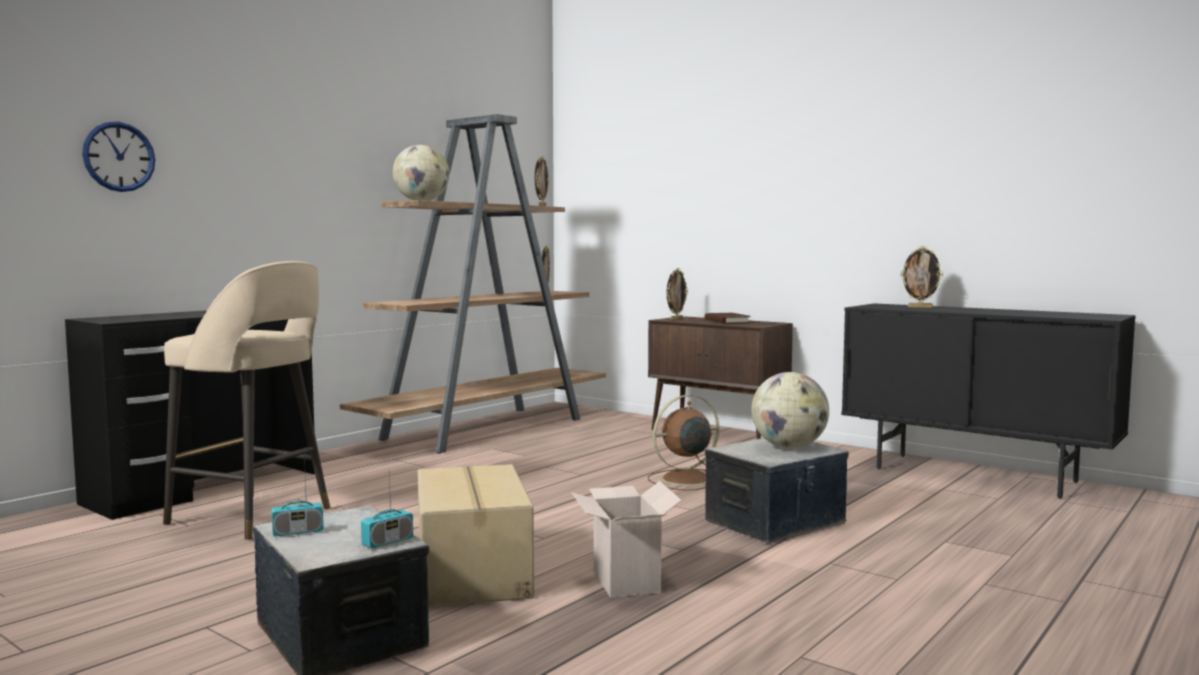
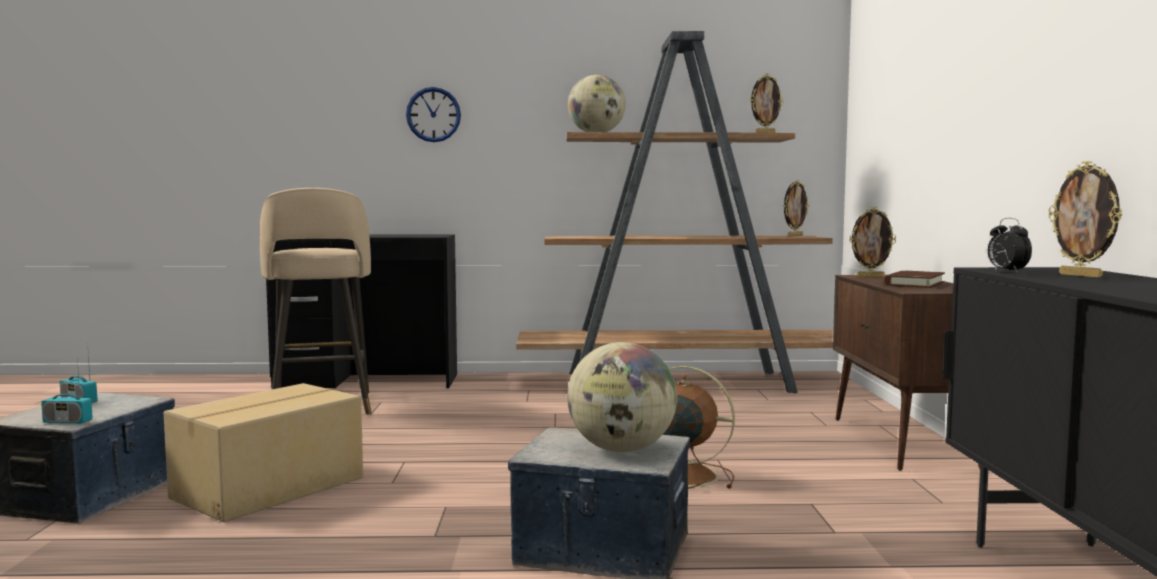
camera: 50 degrees right, 0 degrees up
(119, 157) = (334, 109): wall clock -> wall clock (433, 114)
(623, 581) = (306, 539): cardboard box -> none
(885, 308) = (1006, 271): none -> alarm clock

